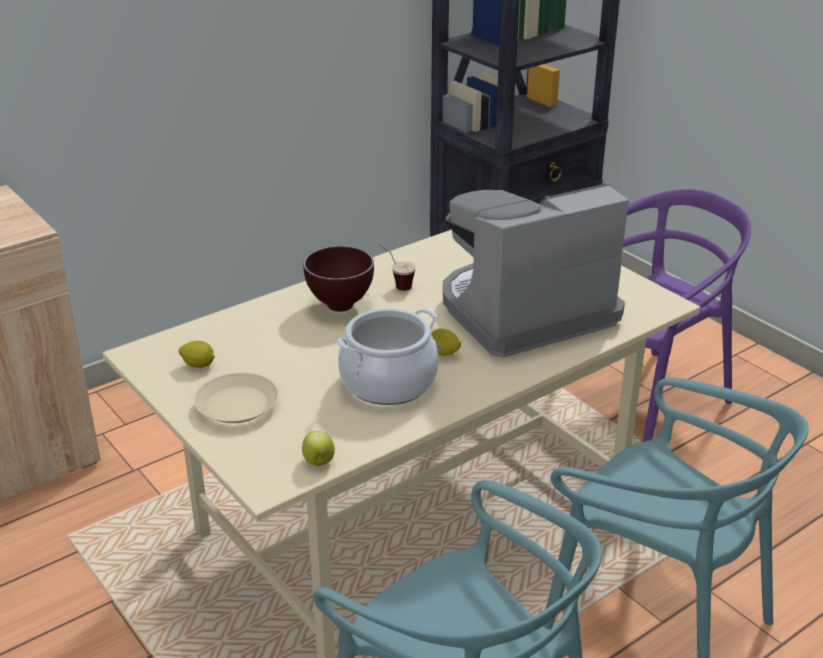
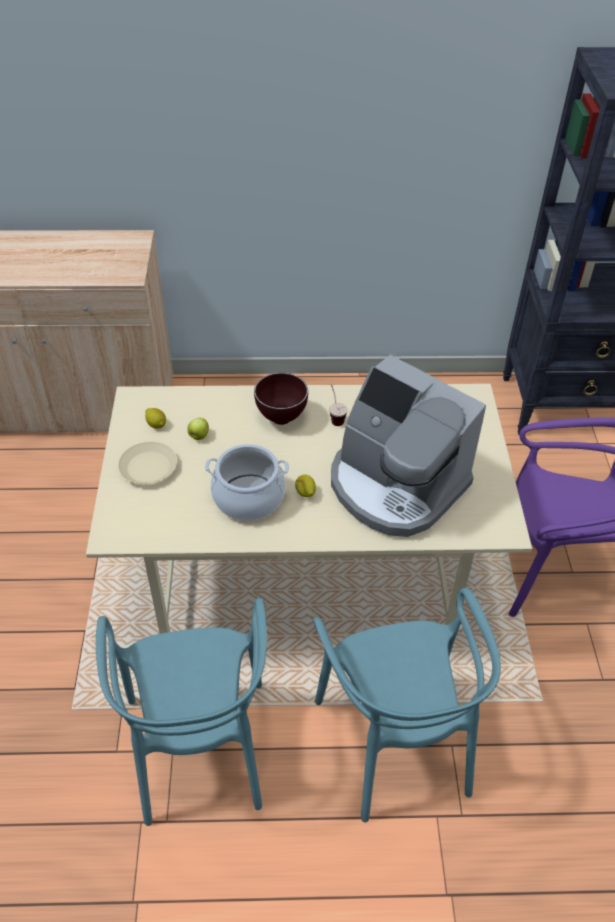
camera: 35 degrees right, 15 degrees up
(318, 461) = (151, 536): apple -> apple (198, 436)
(524, 312) = (395, 485): coffee machine -> coffee machine turned 150 degrees counterclockwise

